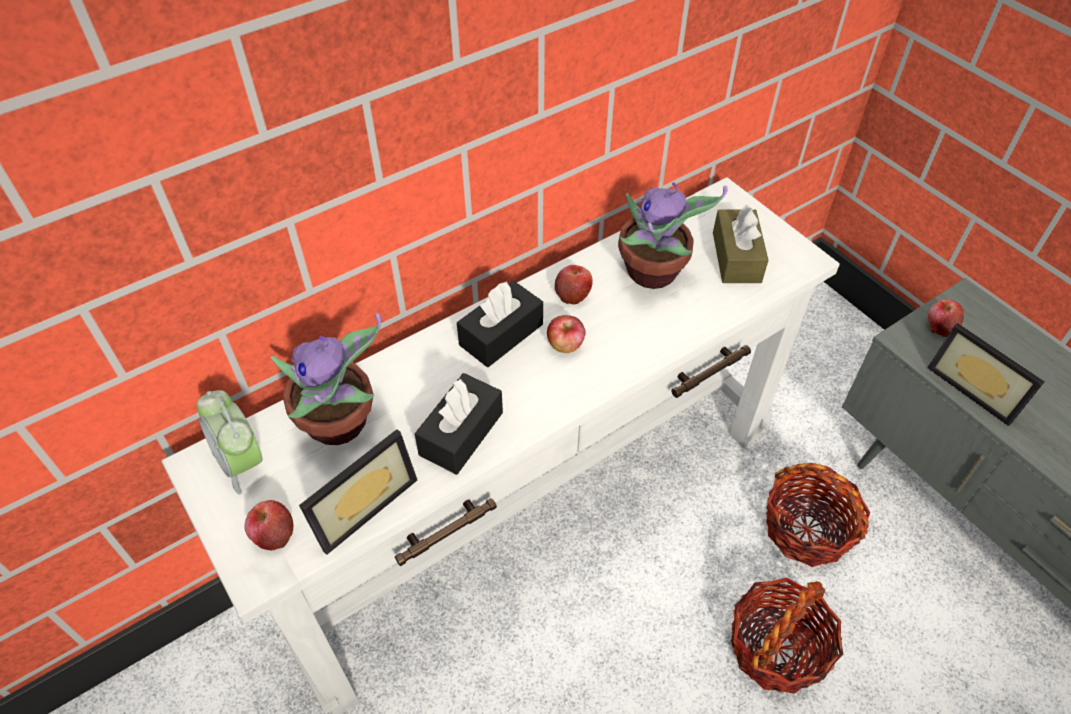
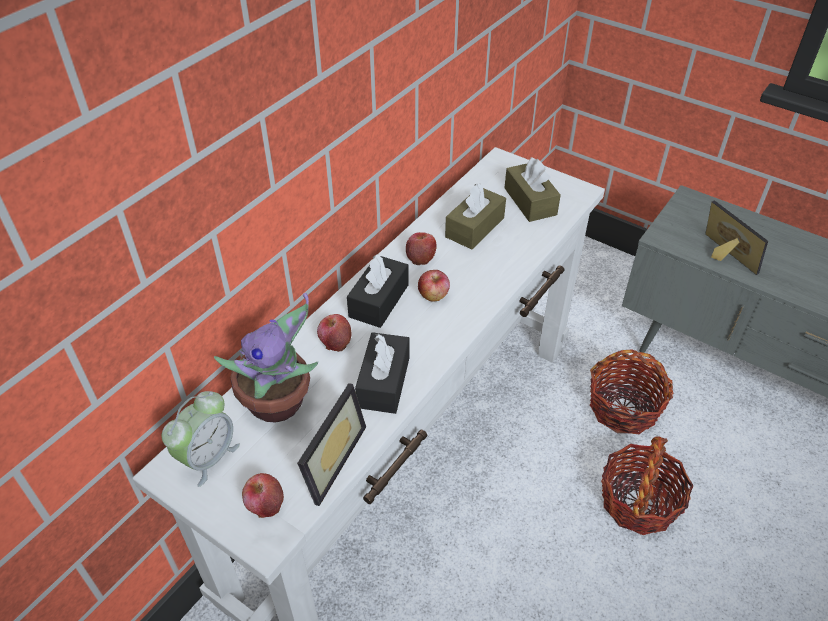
camera: 20 degrees left, 5 degrees down
(242, 462) = (207, 457): alarm clock -> alarm clock turned 90 degrees counterclockwise
(653, 274) = (474, 227): potted plant -> brown tissue box
(939, 327) = (679, 222): apple -> apple (335, 342)
(976, 388) = (722, 257): picture frame -> picture frame turned 150 degrees counterclockwise

